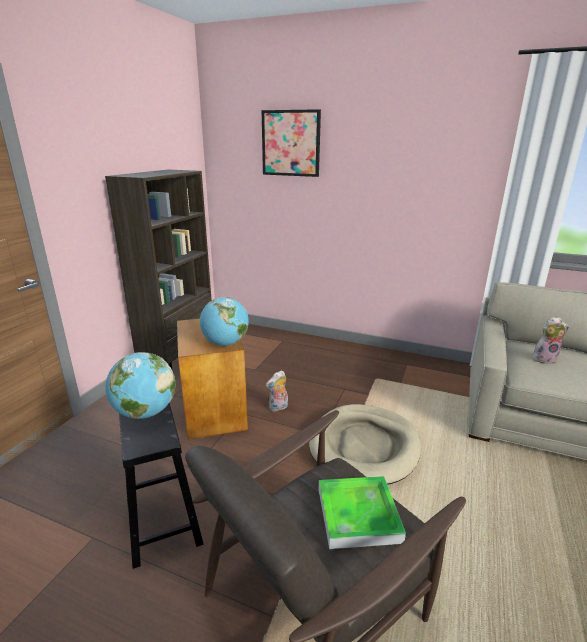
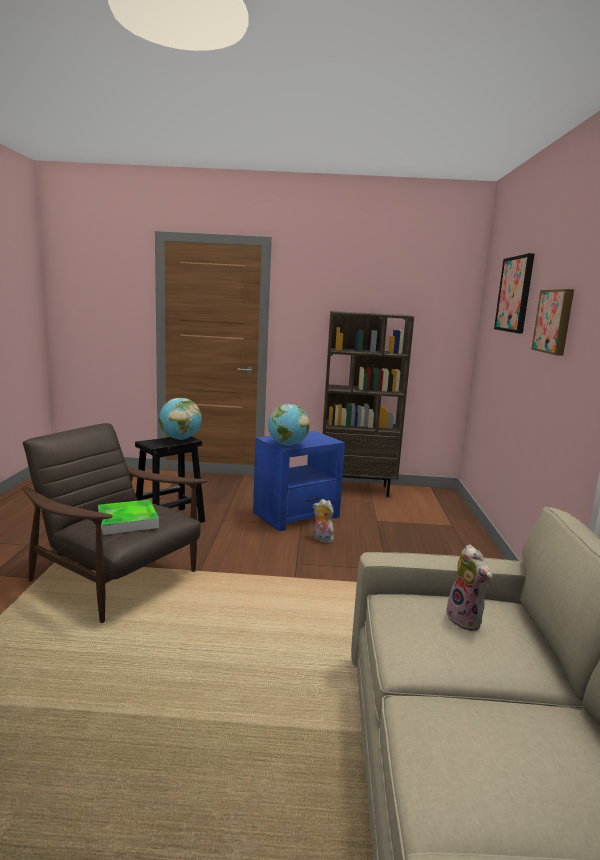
camera: 70 degrees right, 10 degrees down
(215, 409) = (297, 515): brown side table -> blue side table
(364, 446) = (292, 587): beige dog bed -> none
(376, 166) = (555, 321): none -> picture

